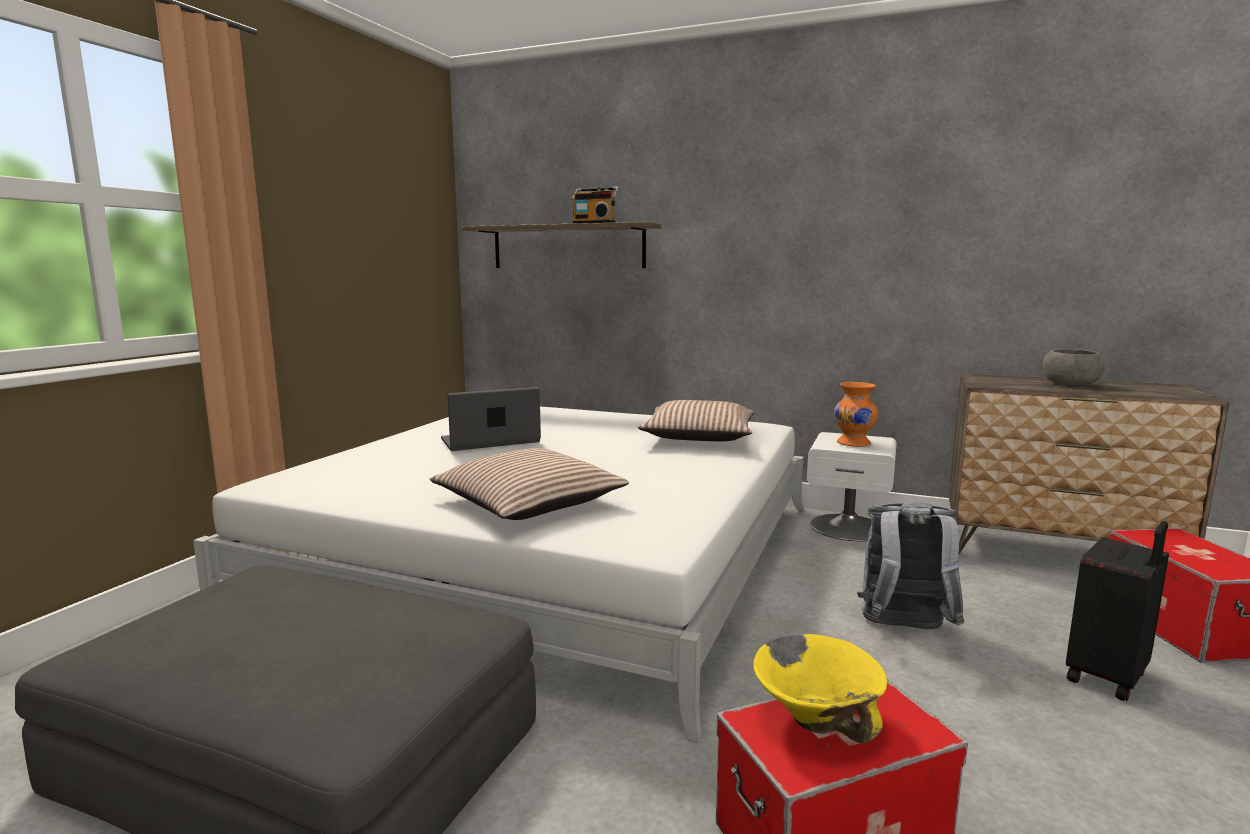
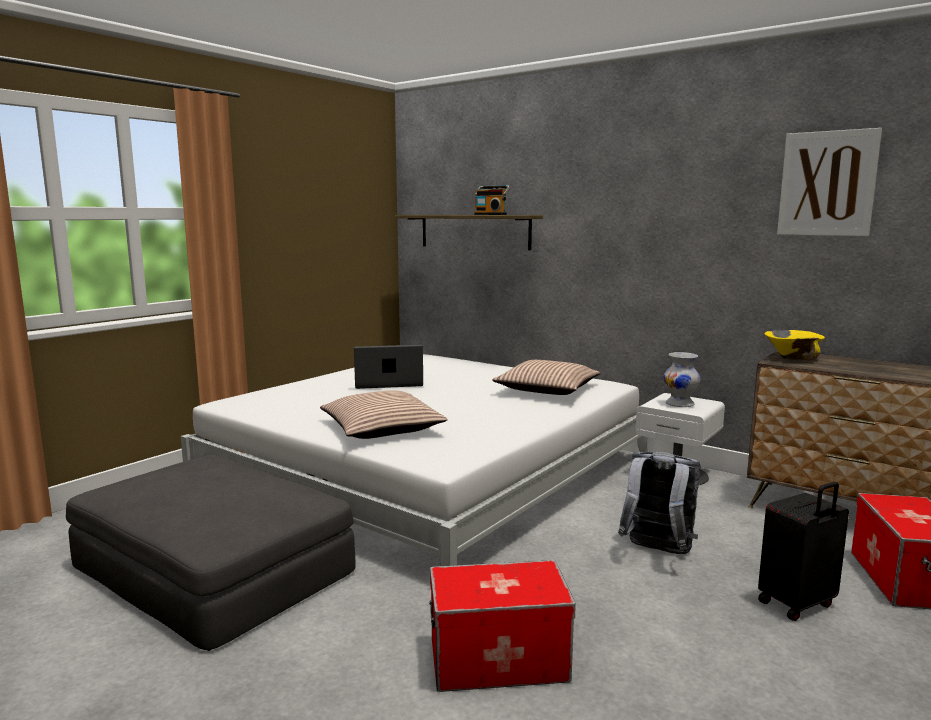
camera: 15 degrees right, 0 degrees up
(816, 718) = (489, 578): yellow bowl -> yellow bowl (792, 358)
(854, 443) = (680, 404): orange vase -> white vase
(1017, 178) = (827, 184): none -> picture
(1069, 384) = (857, 365): grey bowl -> none

